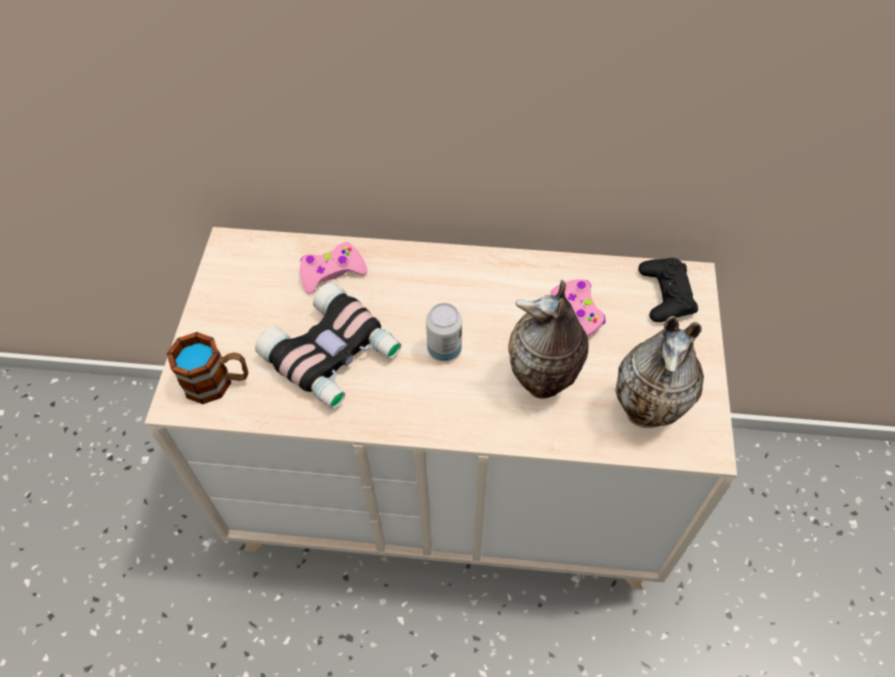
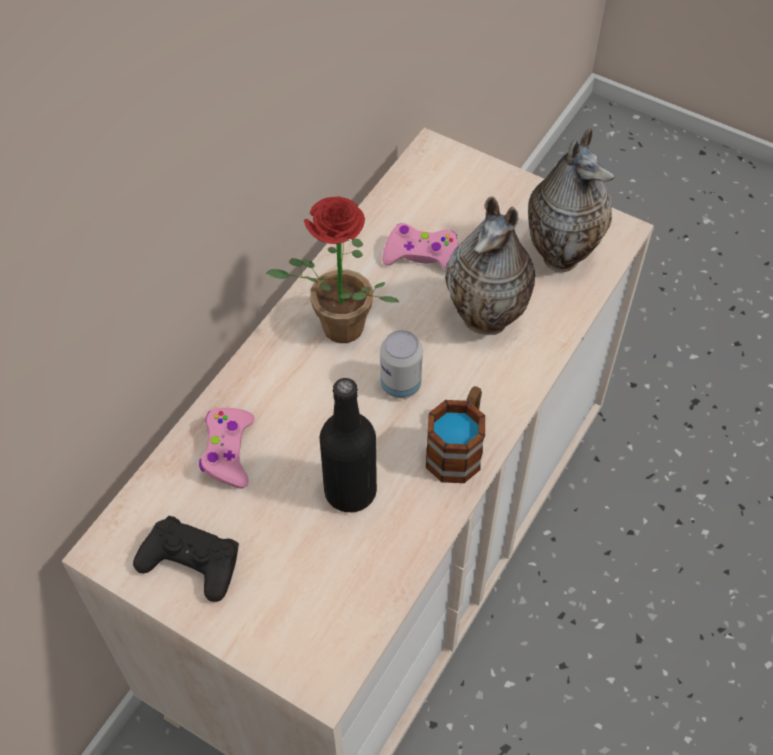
camera: 65 degrees left, 0 degrees up
(218, 382) = (319, 626): mug -> mug (458, 448)
(334, 356) = (350, 491): binoculars -> black bottle
(469, 290) = (335, 332): none -> potted plant
(665, 294) = (439, 179): black game controller -> black game controller (190, 562)

